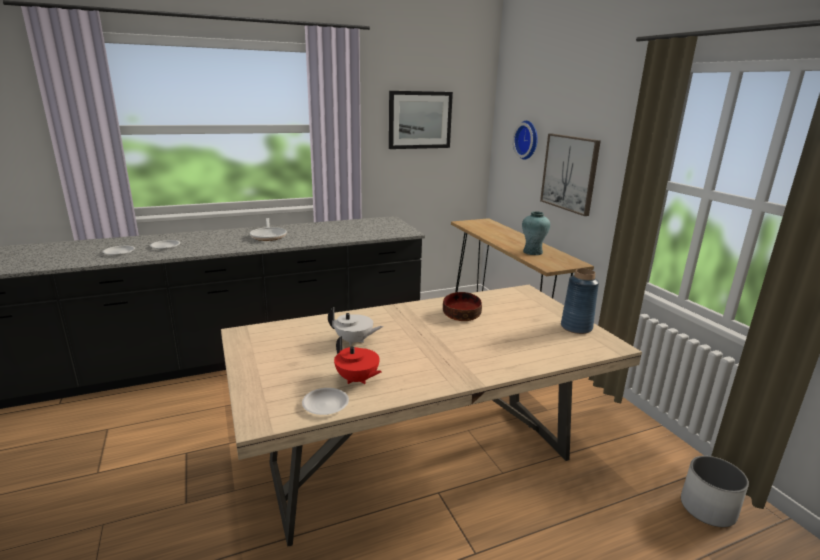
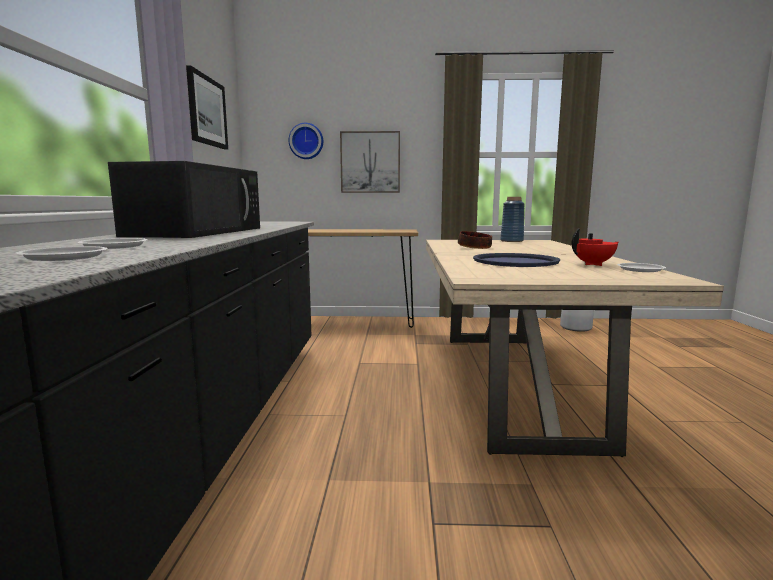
camera: 65 degrees left, 10 degrees down
(268, 236) = (198, 231): frying pan -> black microwave
(354, 341) = (515, 261): white teapot -> blue tray
(532, 252) = (370, 230): turquoise vase -> none

